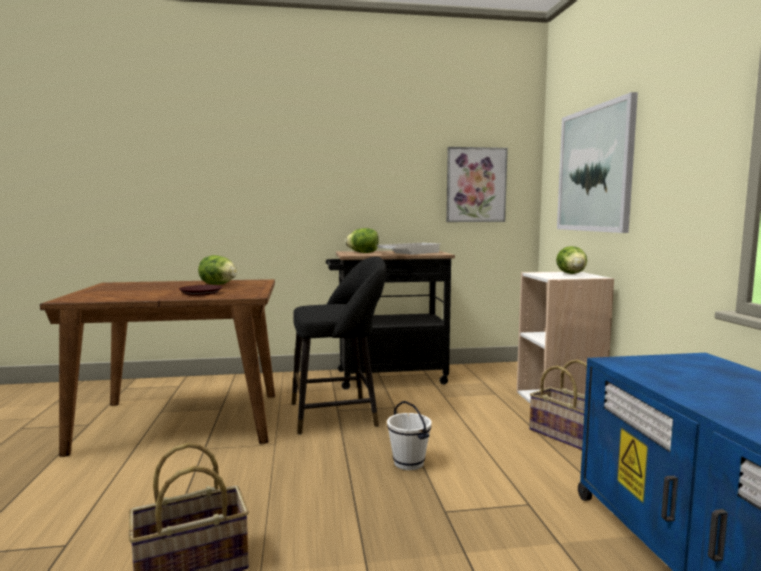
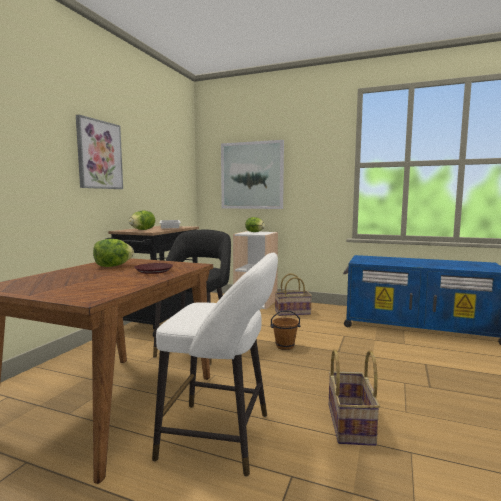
camera: 60 degrees left, 0 degrees up
(137, 486) = (222, 437): none -> white stool
(408, 463) = (285, 346): white bucket -> brown bucket
(475, 185) = (173, 180): picture -> picture (99, 155)

